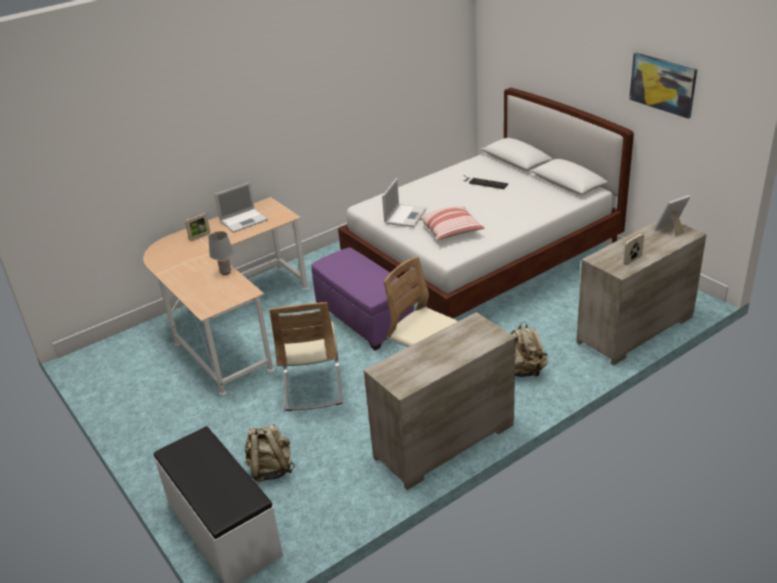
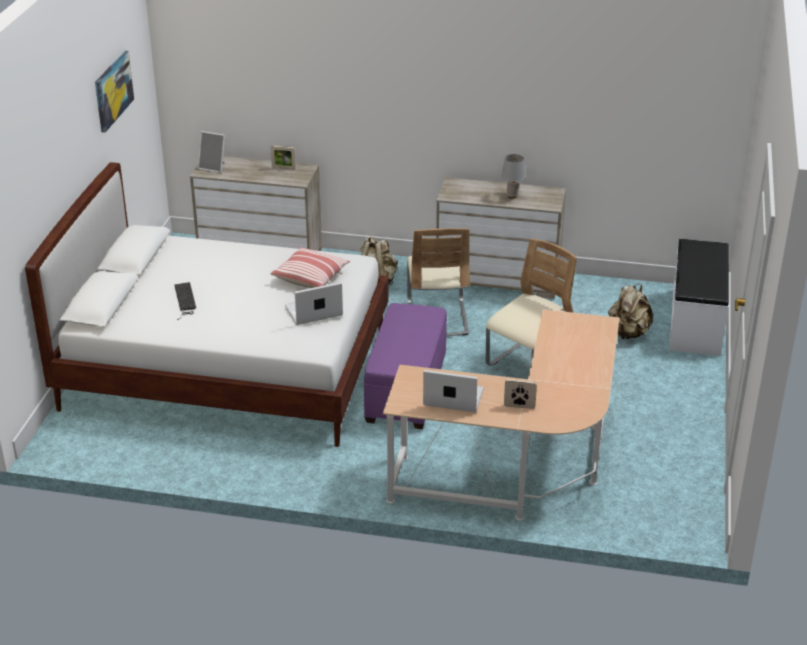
camera: 135 degrees left, 0 degrees up
(225, 272) = (547, 348): grey table lamp -> grey table lamp (512, 196)

